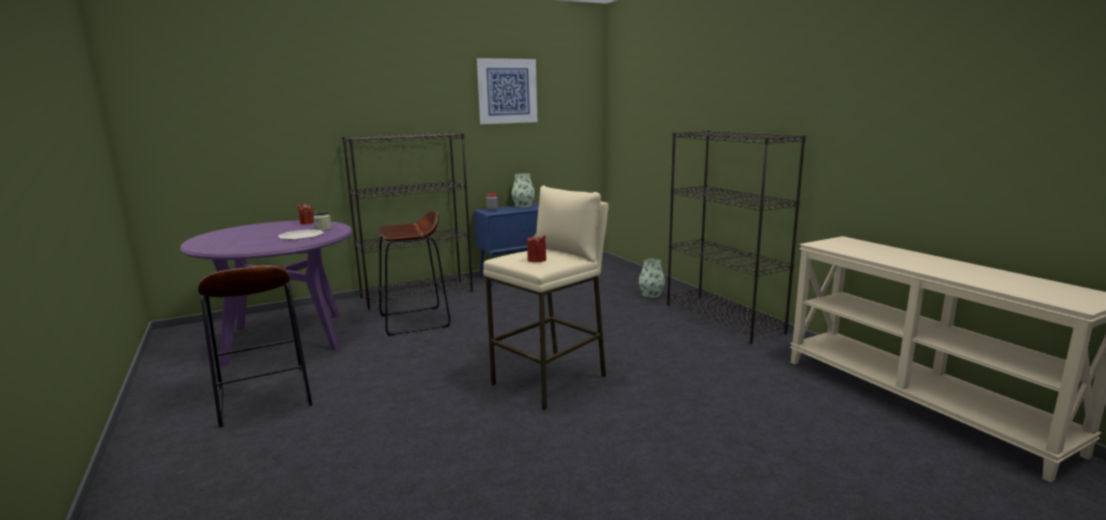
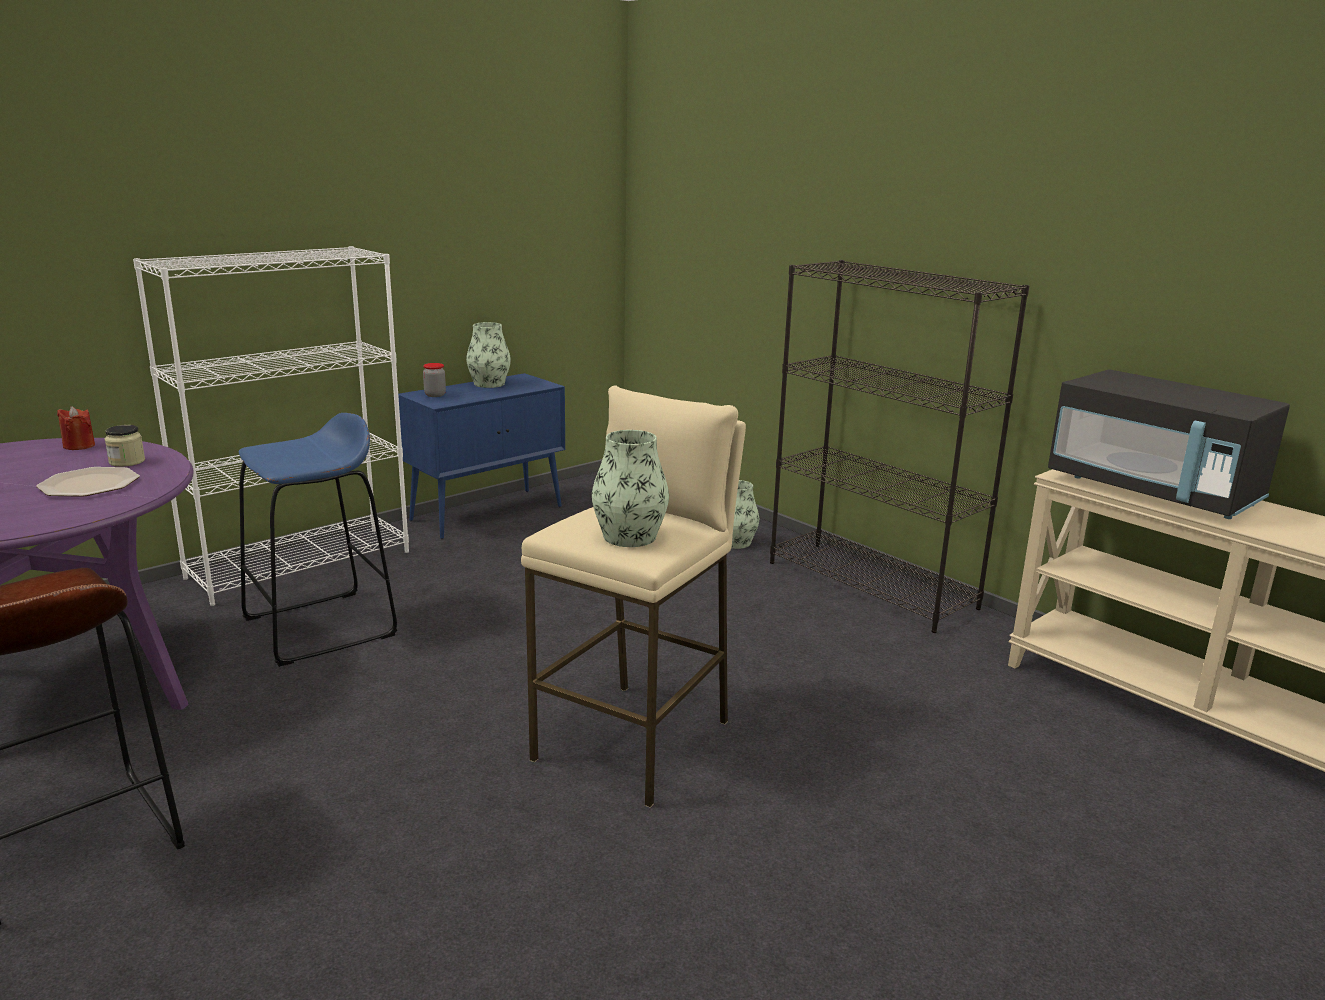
camera: 15 degrees left, 5 degrees up
(414, 321) = (320, 627): brown stool -> blue stool
(418, 294) = (301, 564): black bookcase -> white bookcase
(507, 91) = (455, 165): picture -> none
(537, 260) = (630, 537): red candle -> vase
(871, 252) = (1153, 491): none -> black microwave

